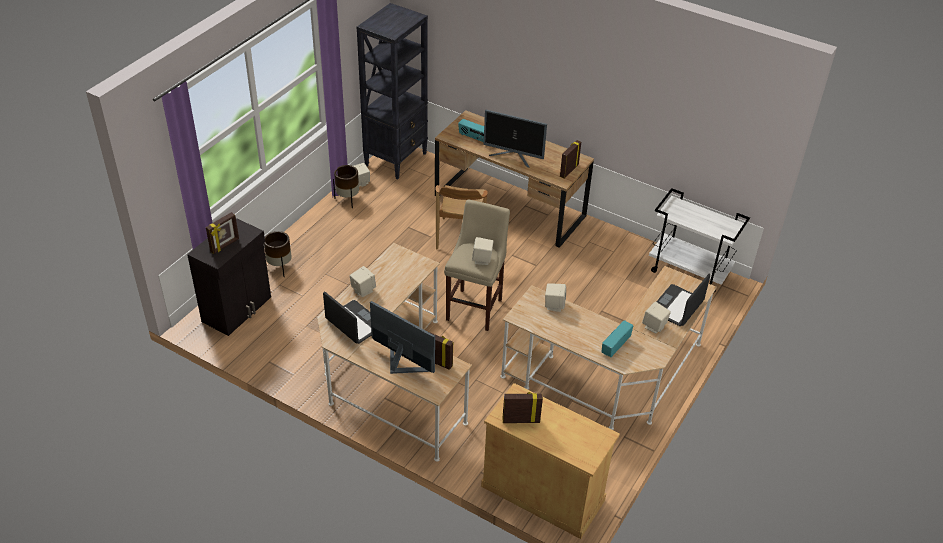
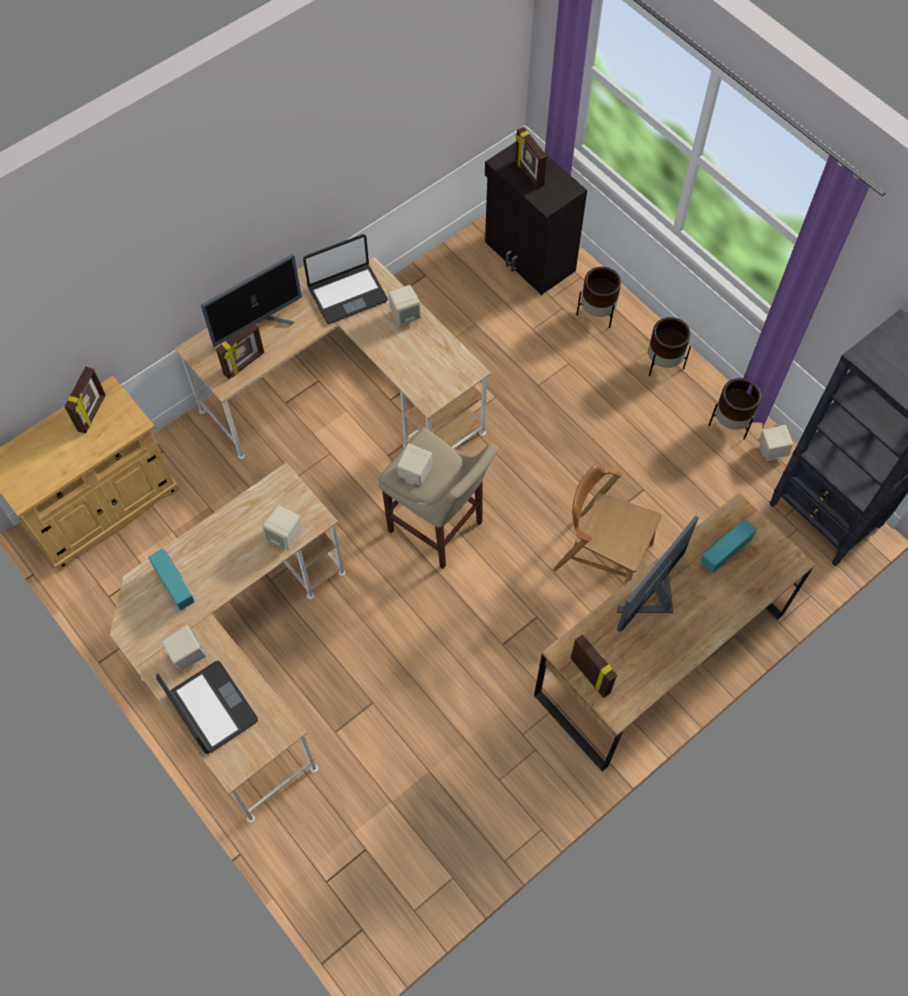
camera: 110 degrees right, 20 degrees up
(312, 232) = (662, 363): none -> brown planter
(689, 272) = (410, 887): white cart -> none

